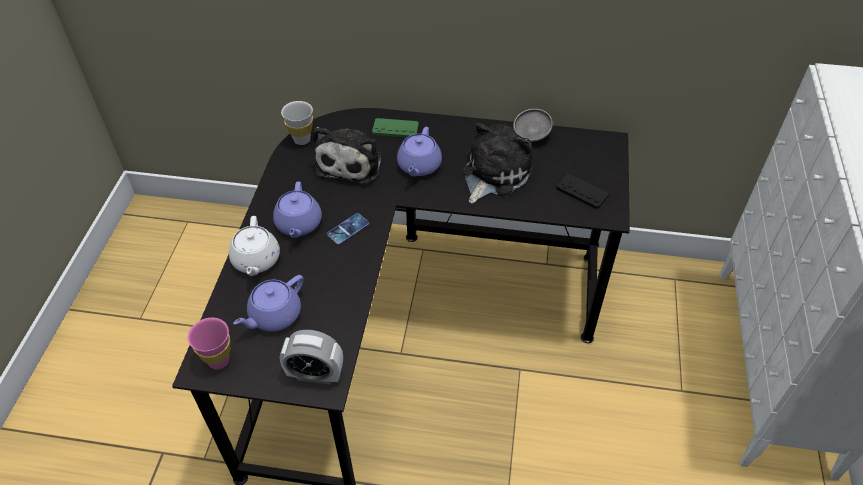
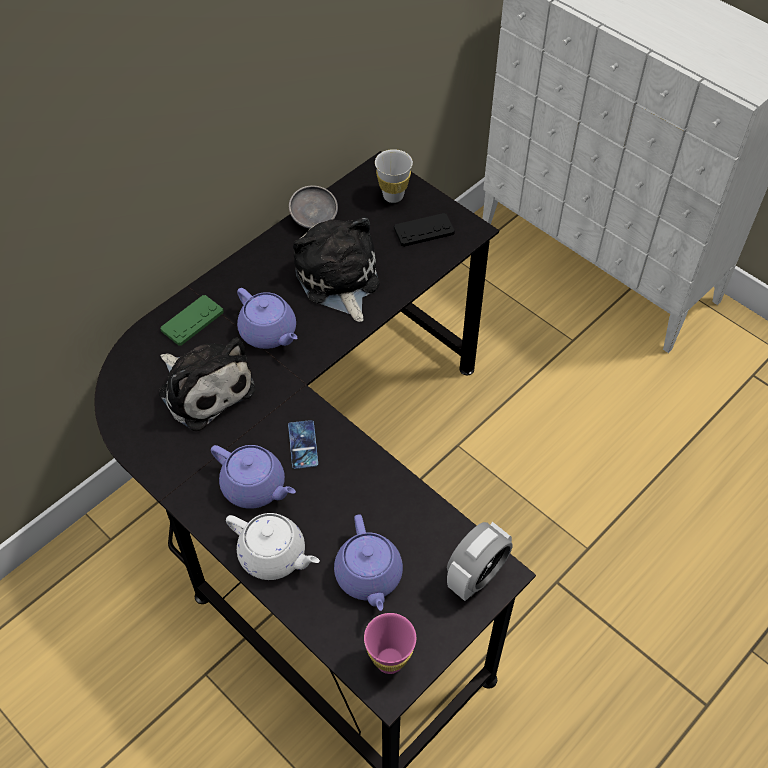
camera: 55 degrees left, 5 degrees up
(302, 139) = (121, 415): white cup -> white cup (393, 196)

